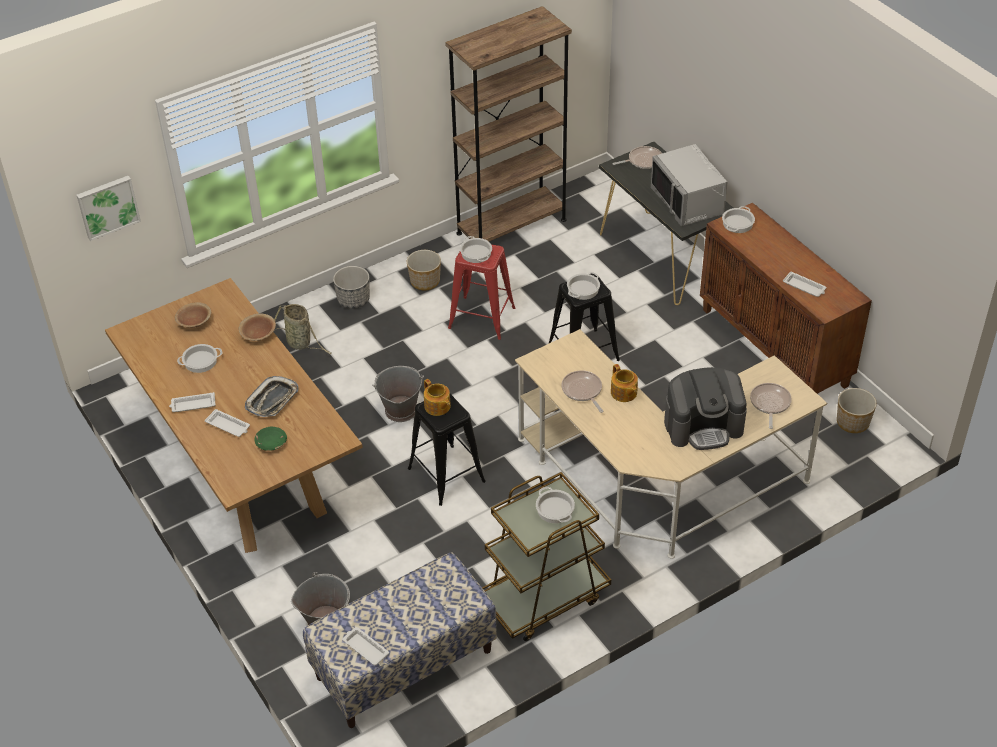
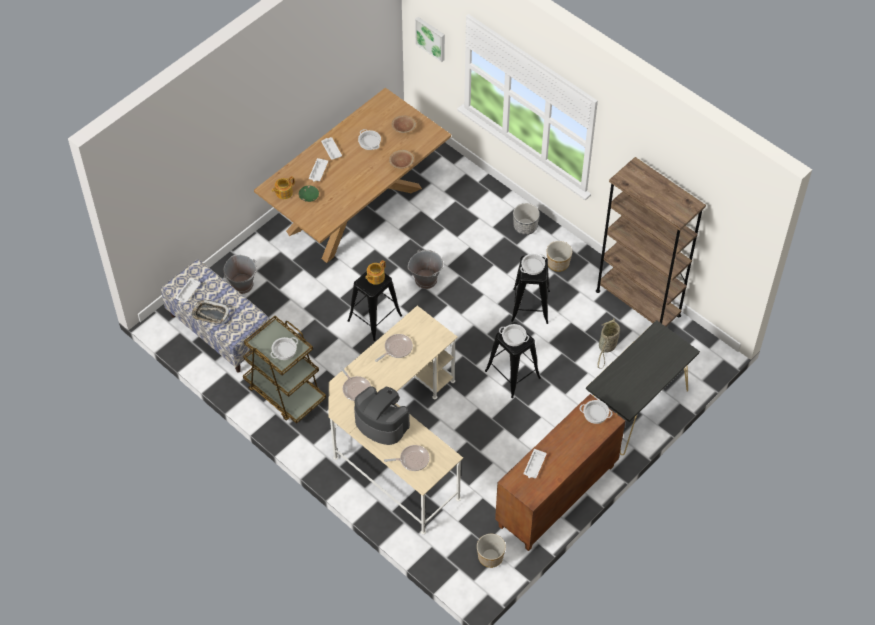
camera: 75 degrees right, 10 degrees up
(272, 400) = (345, 187): tray -> tray (210, 314)
(300, 343) = (472, 209): basket -> basket (607, 347)
(482, 318) = (530, 305): red stool -> black stool
(623, 393) = (400, 372): teapot -> teapot (283, 192)
(643, 161) = (671, 348): frying pan -> frying pan (355, 389)
(688, 202) = (630, 385): grey microwave -> none
(703, 425) = (381, 423): coffee machine -> coffee machine turned 150 degrees clockwise

